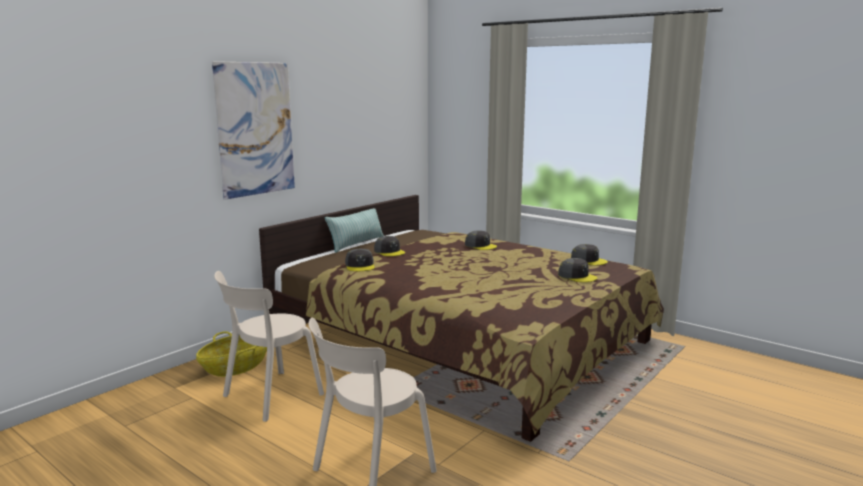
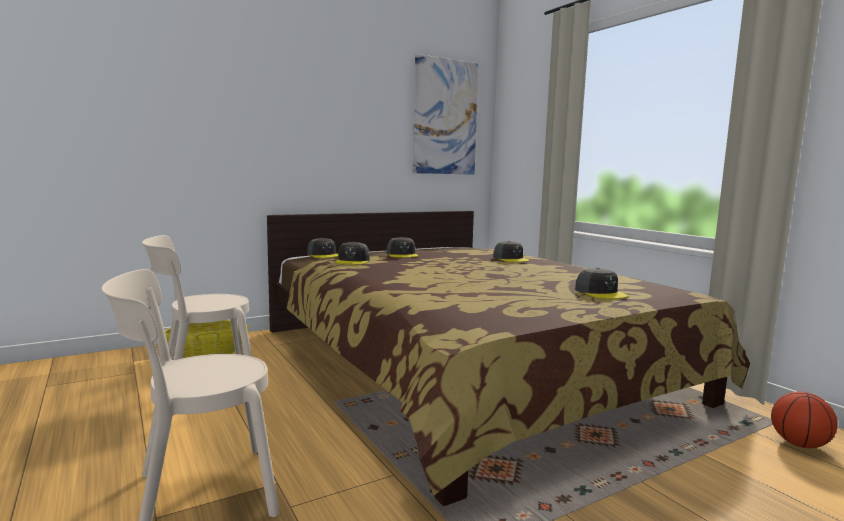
camera: 20 degrees right, 5 degrees down
(255, 129) = (272, 112): picture -> picture (445, 117)
(356, 244) = (386, 250): pillow -> none
(588, 260) = (635, 281): grey cap -> grey cap (323, 255)
(701, 359) = (799, 444): none -> basketball

